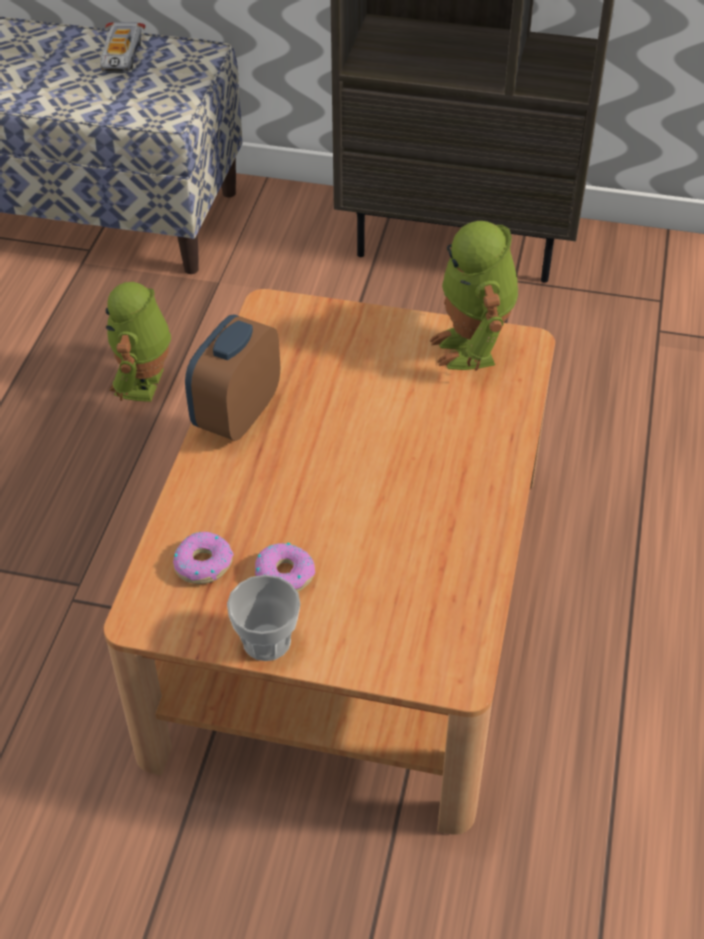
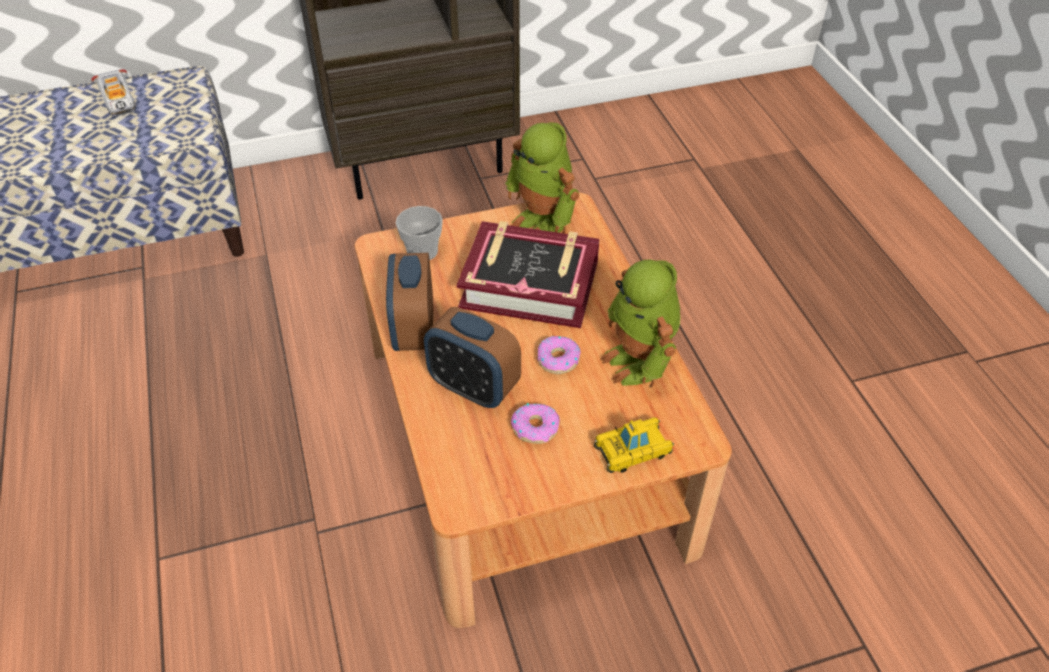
camera: 30 degrees left, 0 degrees up
(145, 384) = (260, 350): toy robot -> toy robot (639, 362)
(203, 564) = (472, 446): donut -> donut (558, 359)
(253, 502) = (474, 387): none -> alarm clock
(266, 641) = (559, 479): cup -> cup (422, 251)
(372, 649) = (633, 450): none -> toy car
(402, 413) = (530, 284): none -> book

